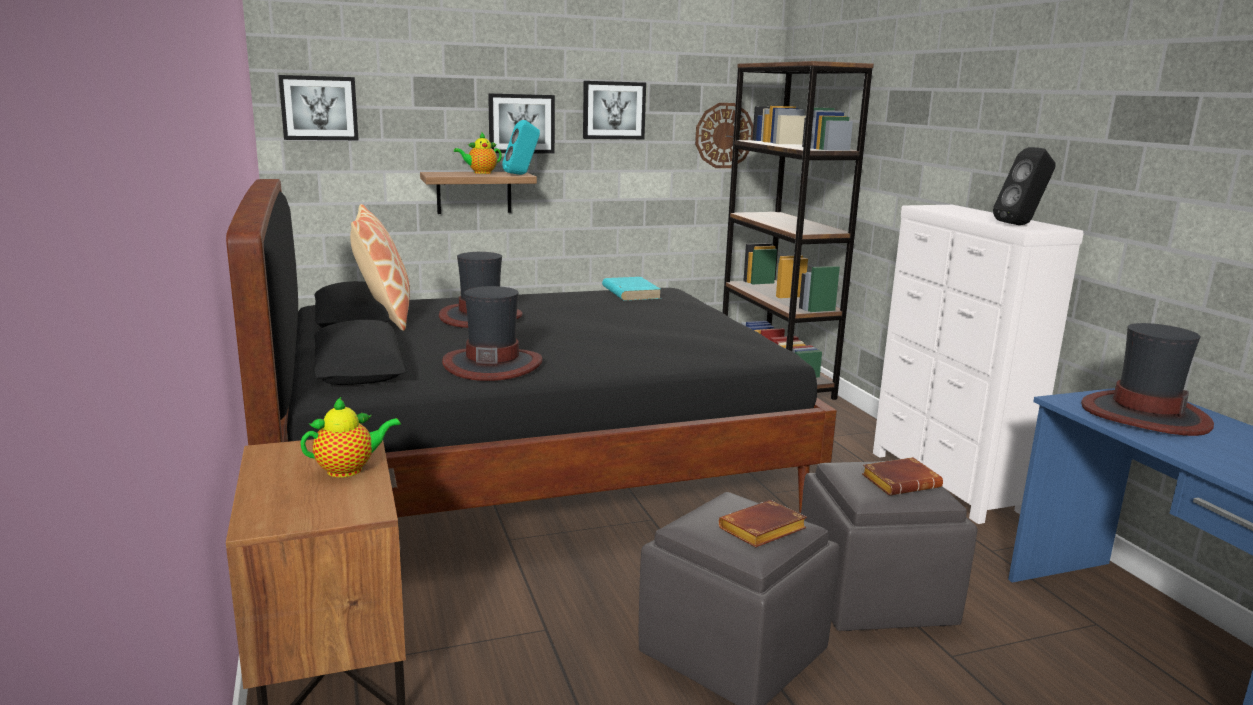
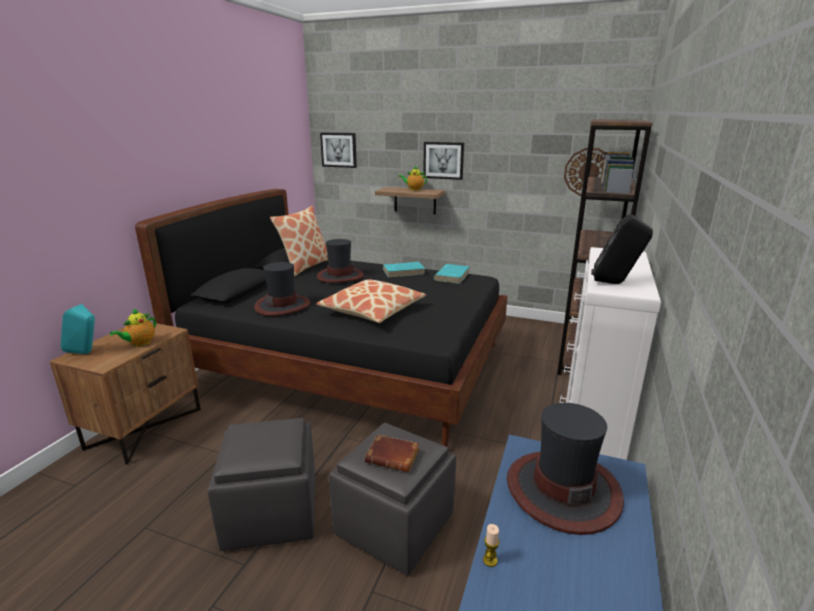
camera: 40 degrees right, 5 degrees up
(349, 470) = (140, 343): teapot -> teapot turned 105 degrees clockwise
(522, 174) = (432, 192): turquoise speaker -> turquoise speaker (86, 353)
(558, 297) = (404, 271): none -> turquoise book
(613, 110) = (504, 152): picture -> none
(634, 343) = (373, 310): none -> pillow
(762, 532) = (257, 449): brown book -> none
(1208, 466) = (490, 560): none -> candle

